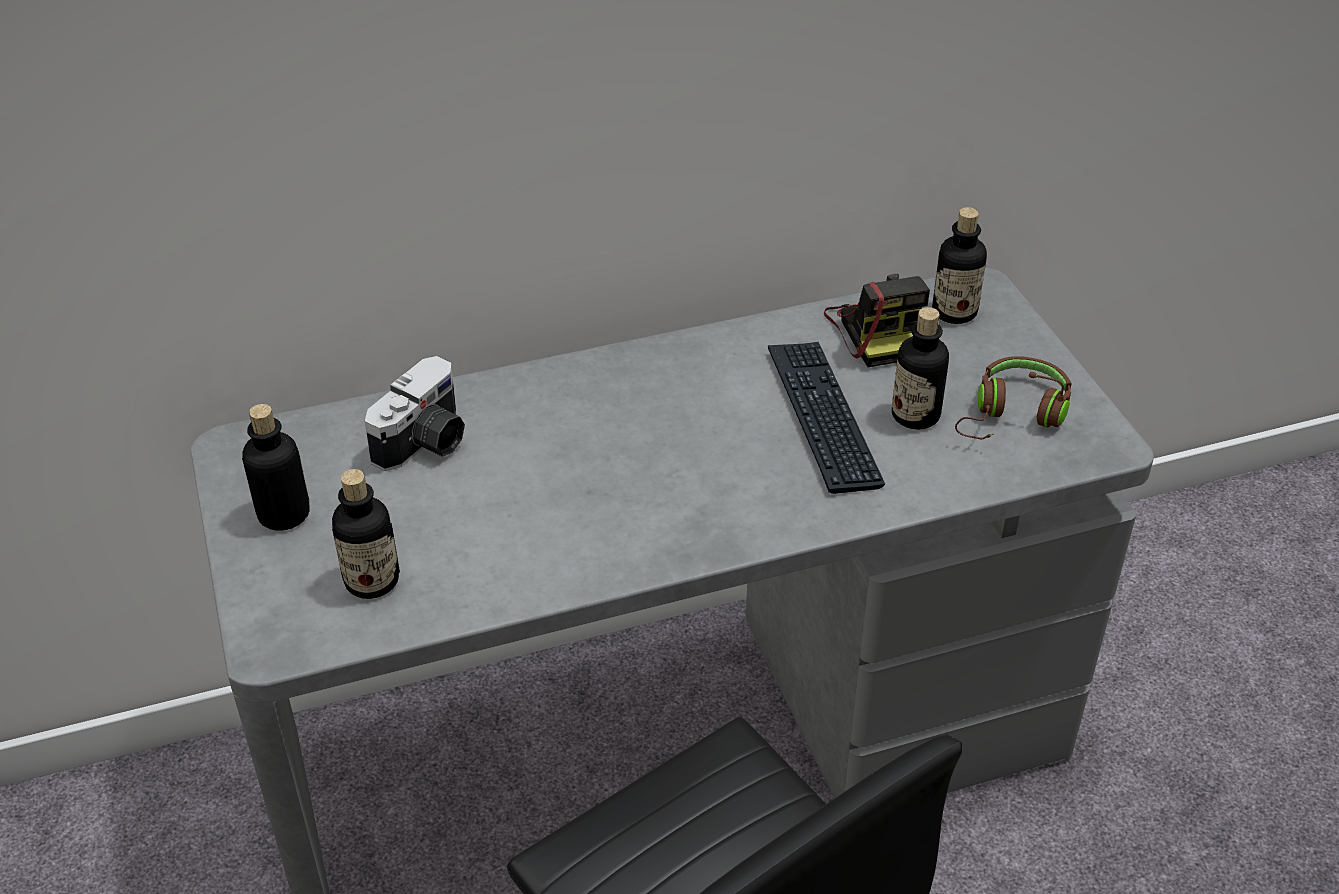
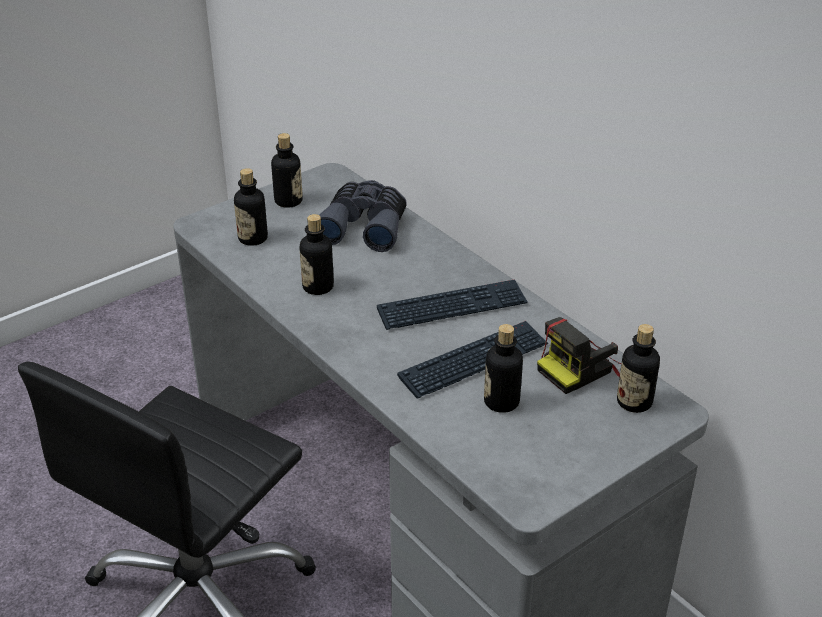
camera: 70 degrees right, 5 degrees down
(426, 443) = (365, 226): camera -> grey binoculars
(563, 530) = (318, 287): none -> bottle
(691, 406) = (452, 307): none -> keyboard
(1013, 414) = (532, 449): brown headphones -> none

